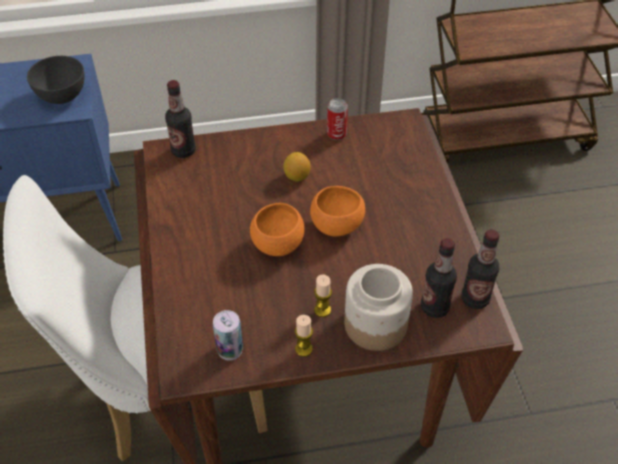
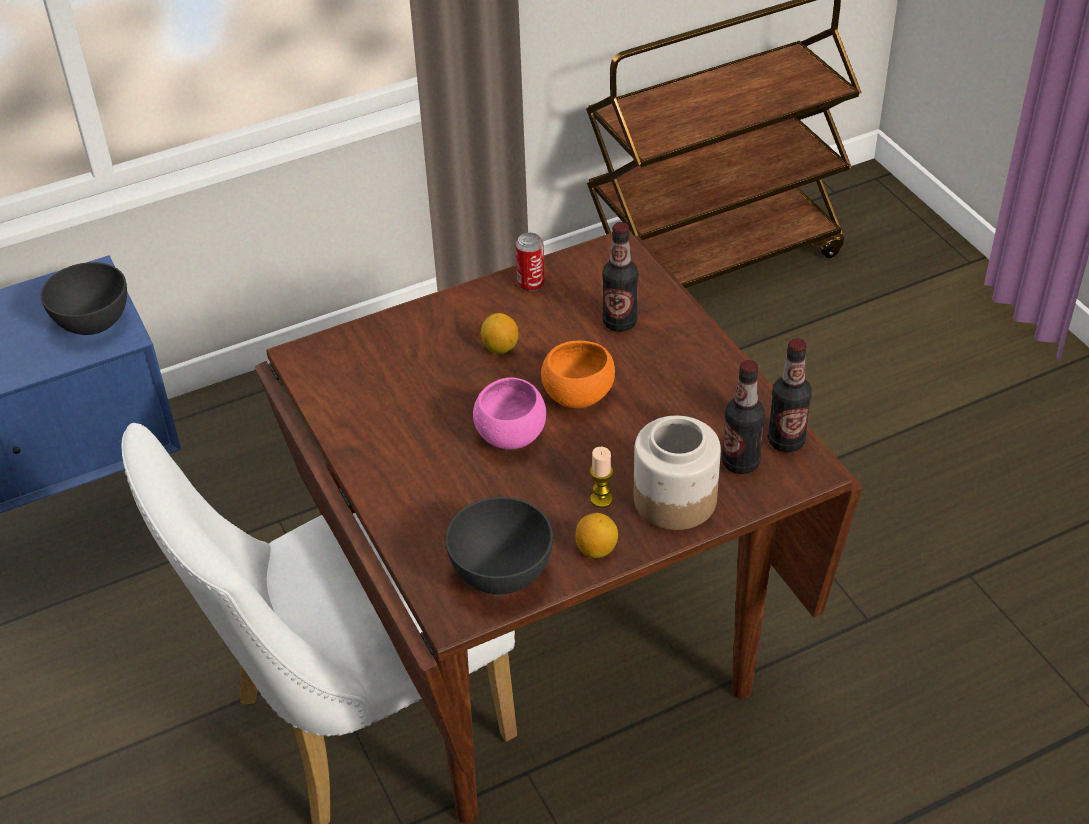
camera: 15 degrees left, 5 degrees down
(183, 151) = (330, 349): bottle -> bottle (619, 322)
(230, 349) = (502, 573): can -> grey bowl
(278, 244) = (511, 436): orange bowl -> pink bowl
(303, 349) = (596, 549): candle -> lemon

